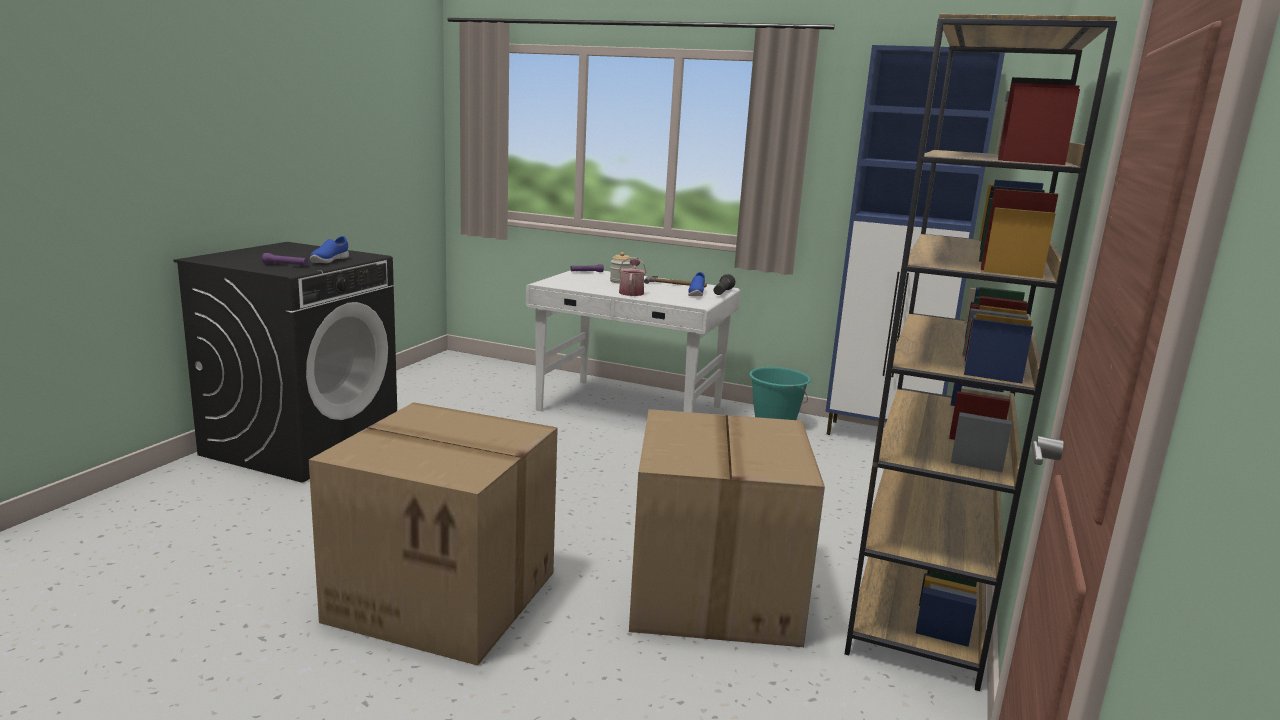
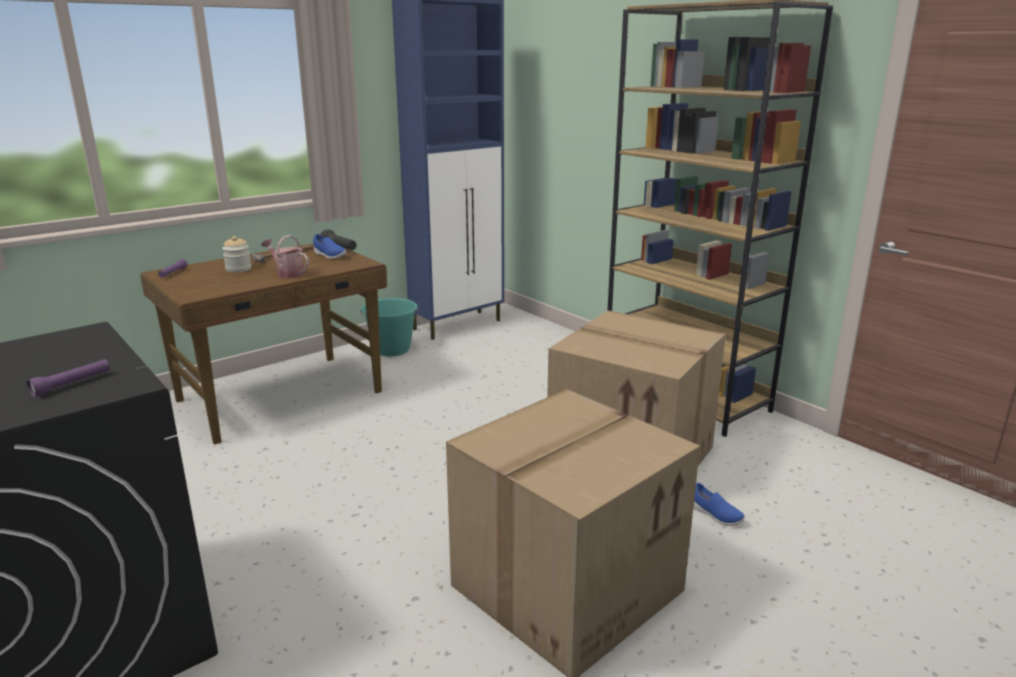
camera: 60 degrees left, 5 degrees up
(329, 261) = (89, 356): blue shoe -> blue shoe (715, 515)
(630, 409) = (282, 396): white desk -> brown desk

